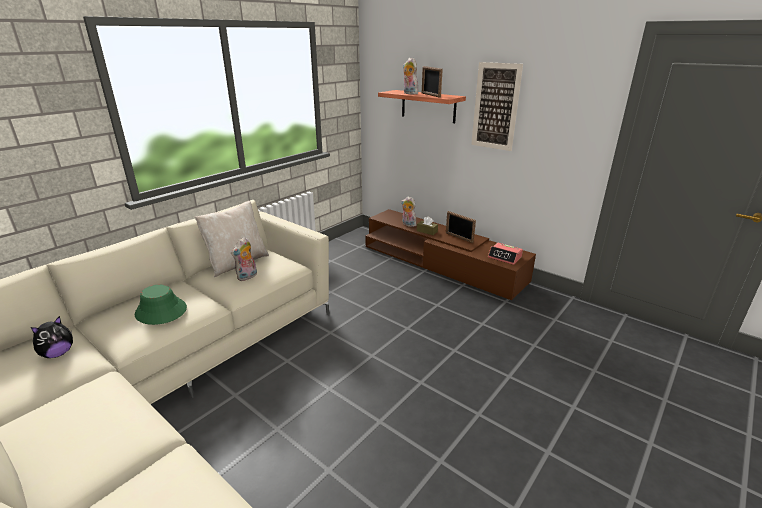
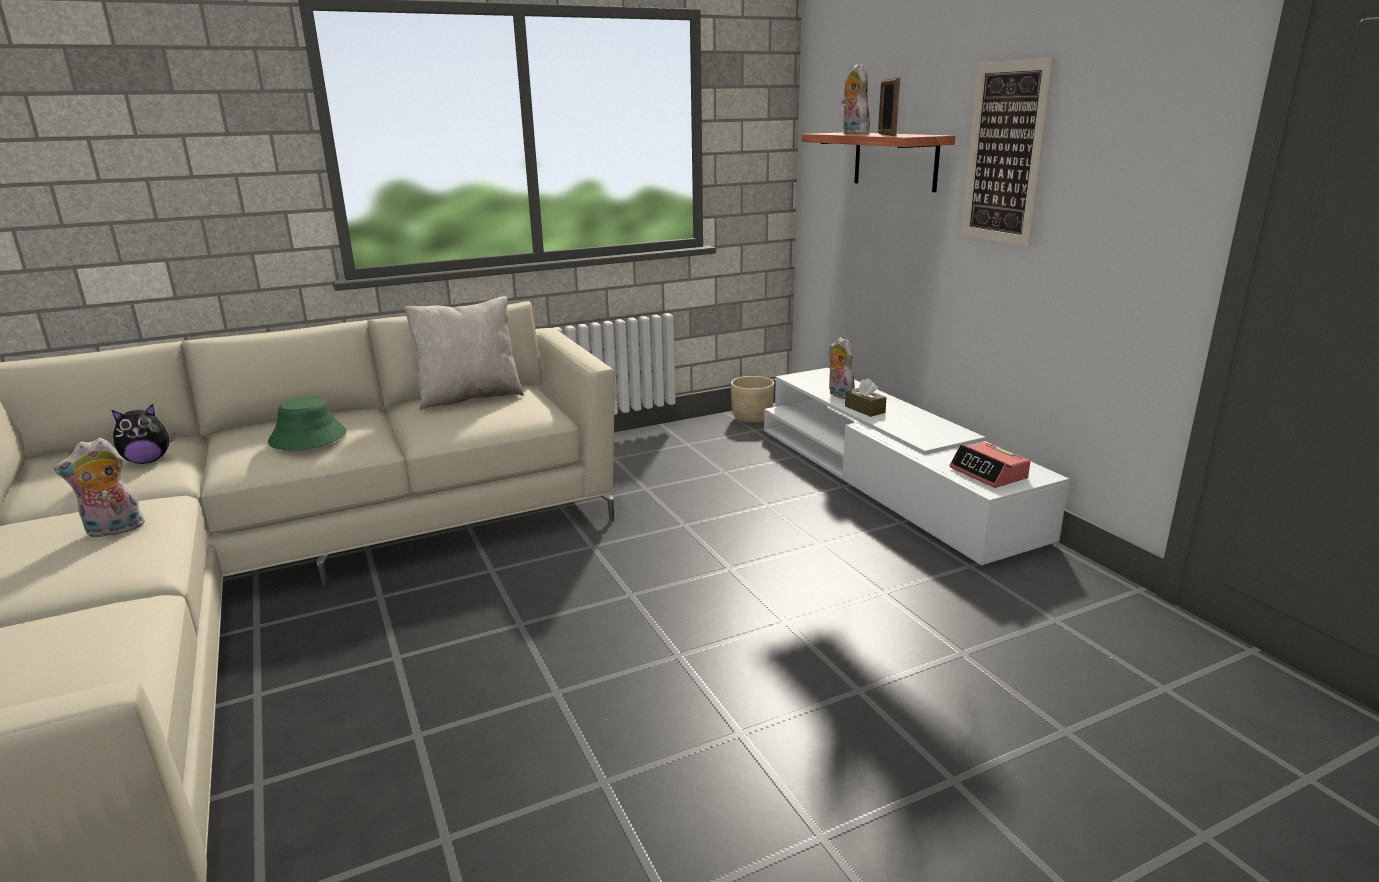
camera: 25 degrees right, 5 degrees down
(247, 277) = (463, 416): plush toy -> plush toy (114, 531)
(352, 239) = (752, 418): none -> beige planter
(441, 264) = (888, 480): brown tv stand -> white tv stand
(459, 238) = (919, 427): picture frame -> none

